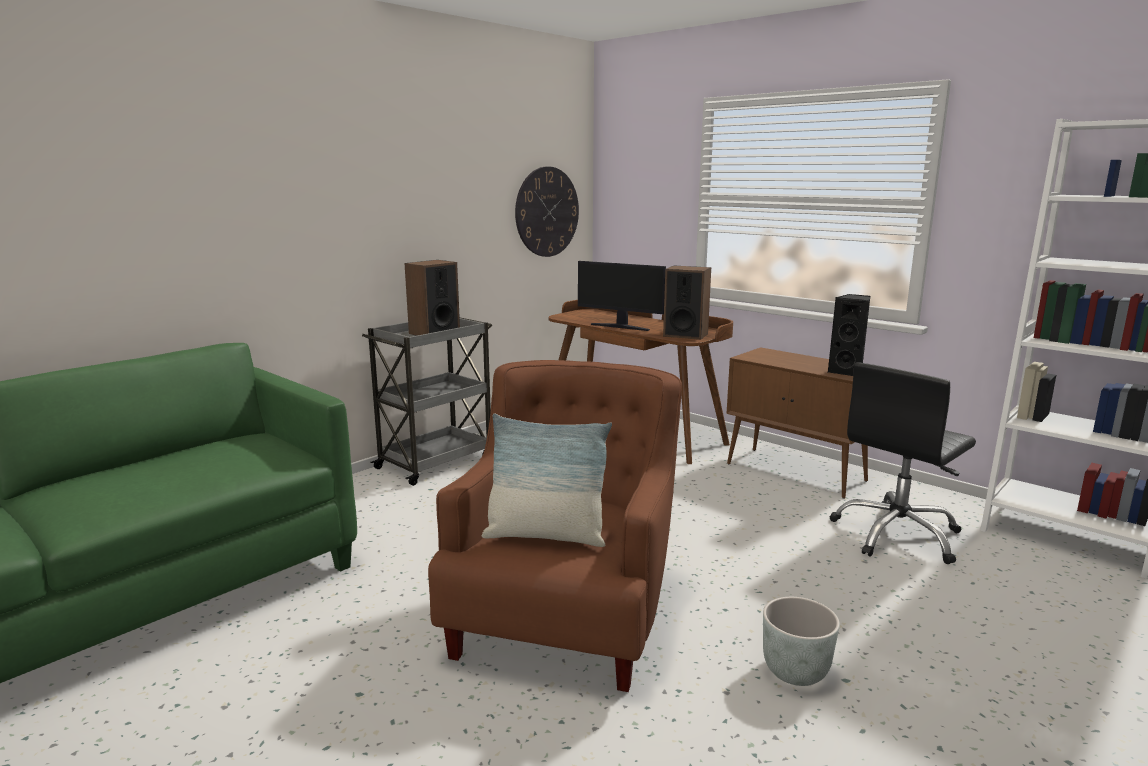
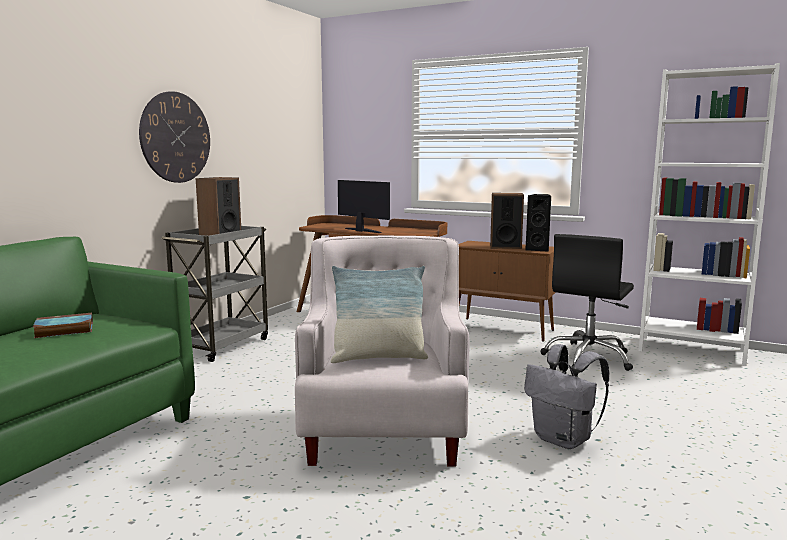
camera: 15 degrees left, 5 degrees down
(201, 461) = (63, 330): none -> book
(547, 212) = (292, 146): wall clock -> wall clock (175, 137)
(566, 614) = (384, 427): brown armchair -> white armchair
(620, 327) = (361, 231): monitor -> monitor turned 150 degrees counterclockwise
(685, 335) = (414, 233): speaker -> speaker (505, 246)
(796, 672) = (564, 440): grey planter -> grey backpack

